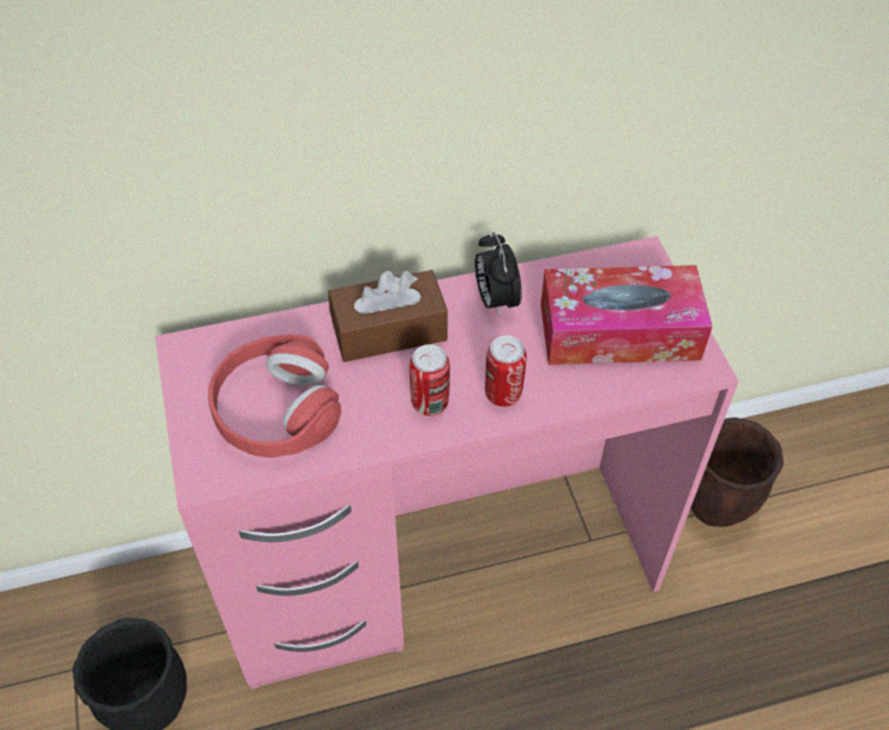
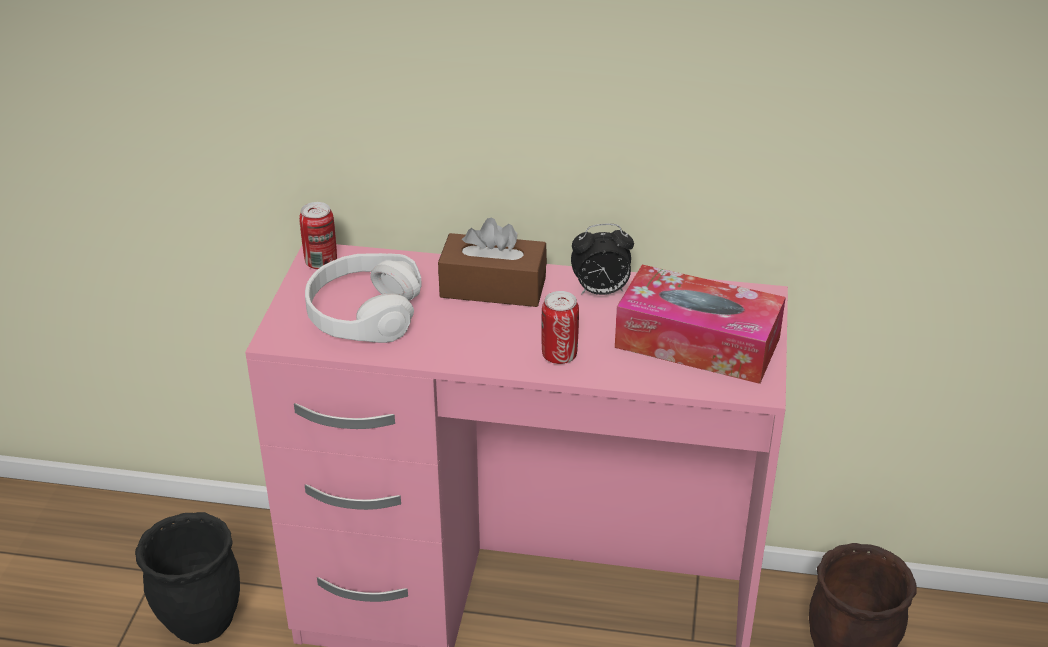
camera: 25 degrees right, 15 degrees down
(276, 409) = (363, 312): red headphones -> white headphones
(430, 403) = (492, 344): can -> can (321, 263)
(495, 300) = (600, 291): alarm clock -> alarm clock turned 105 degrees counterclockwise

